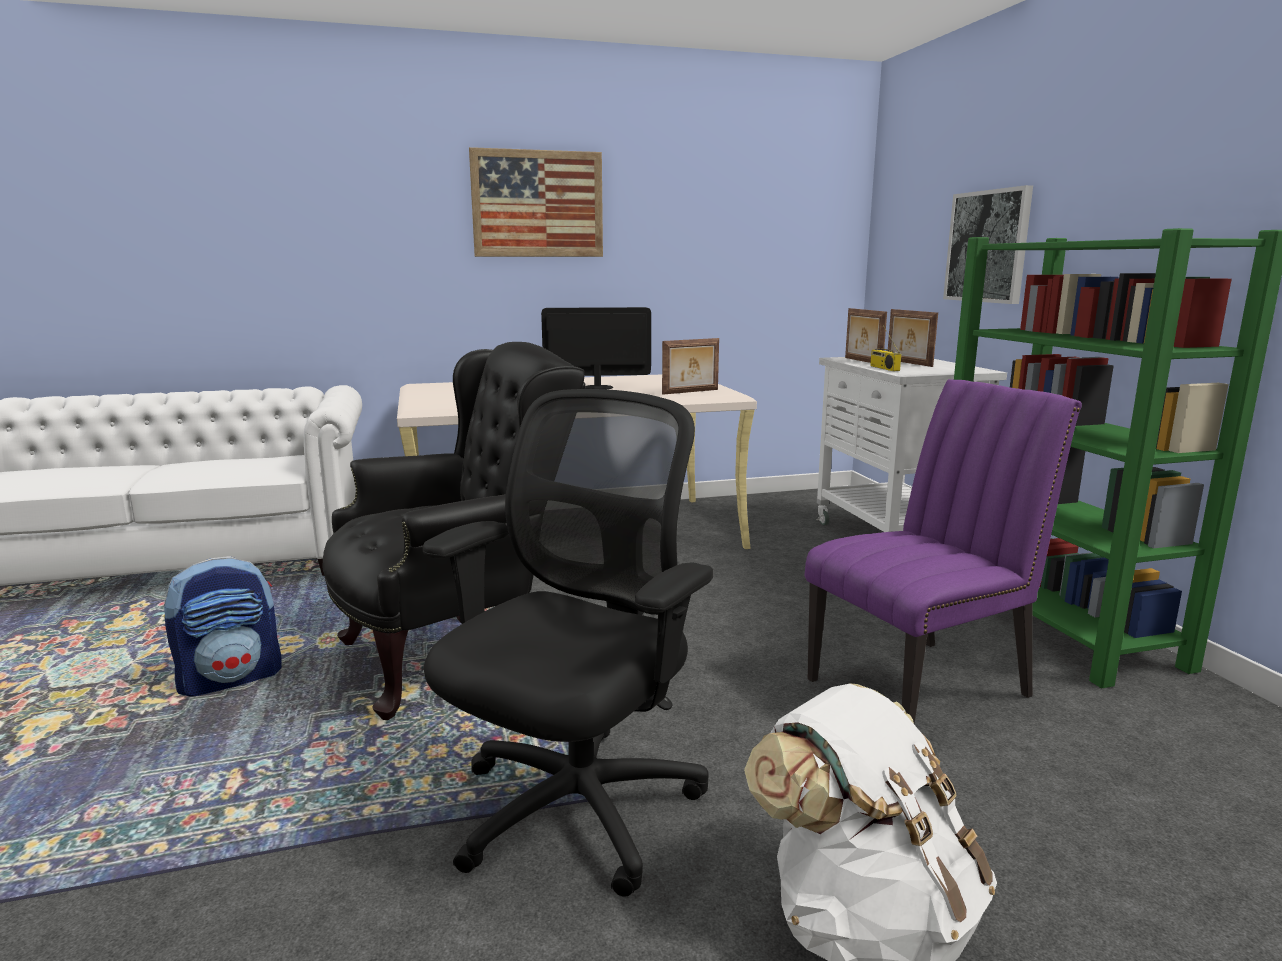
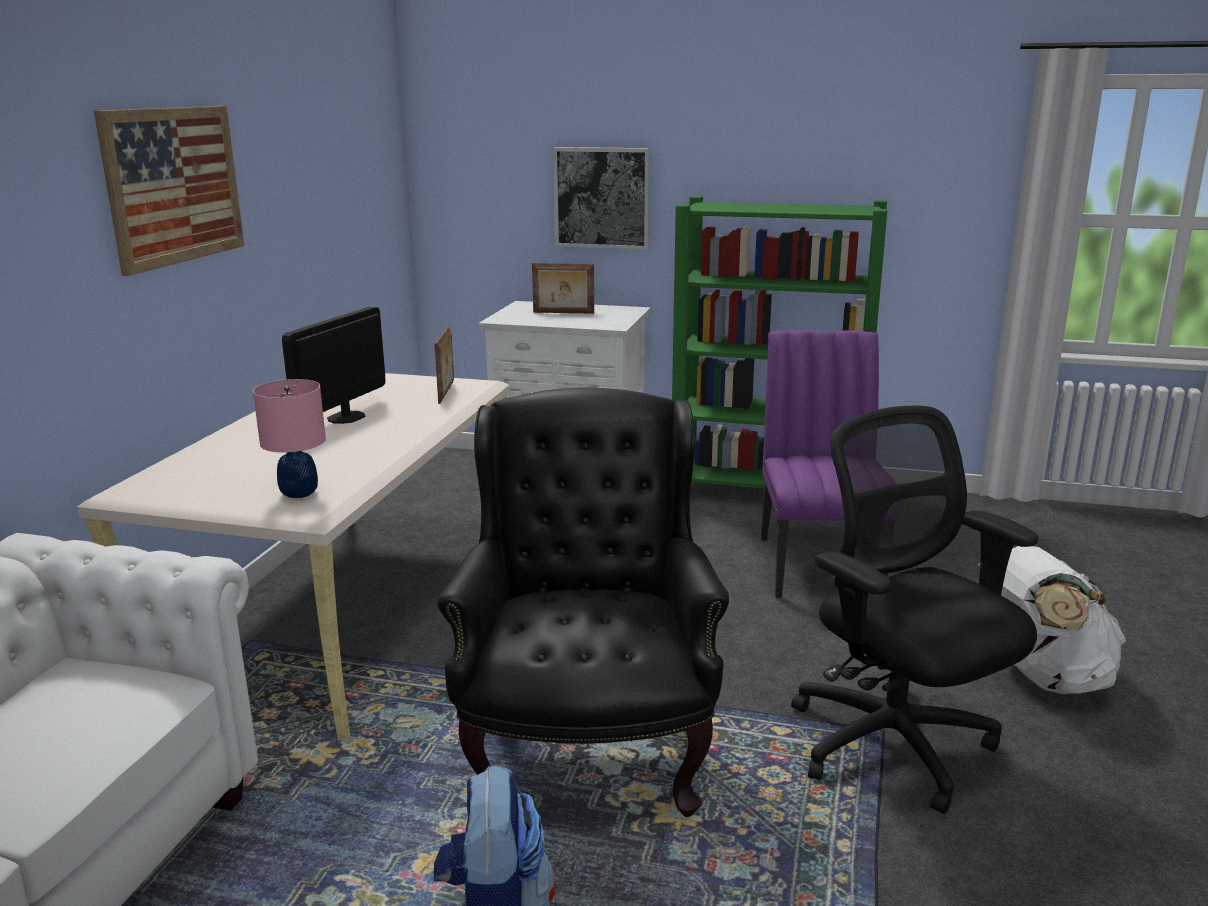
camera: 60 degrees left, 5 degrees up
(446, 402) = (301, 493): none -> pink table lamp
(862, 361) = (528, 319): picture frame -> none
(883, 368) = (578, 324): radio -> none

